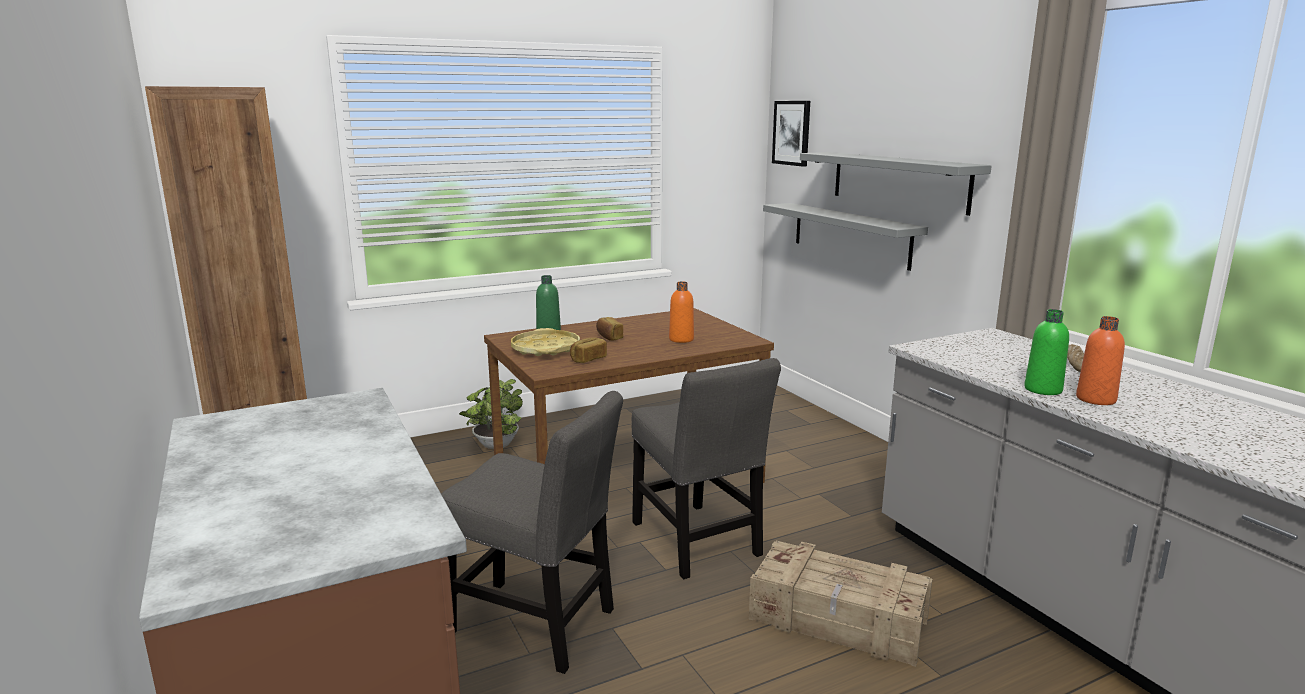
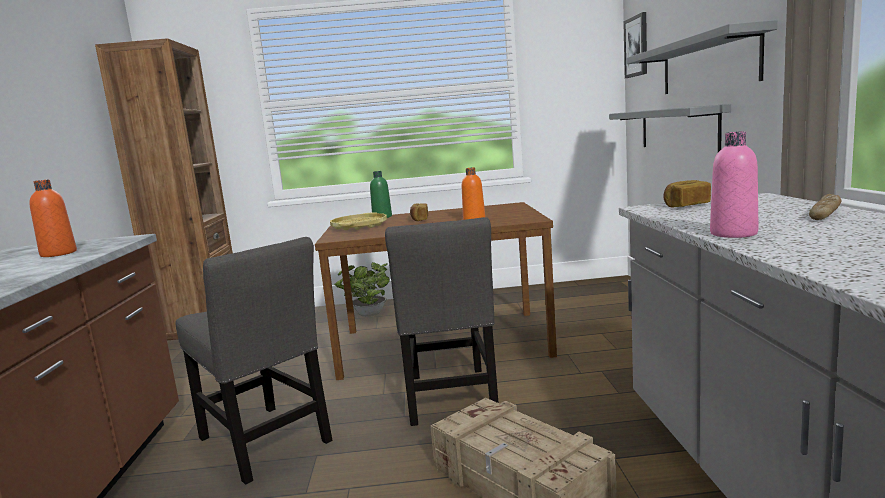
camera: 25 degrees right, 5 degrees down
(588, 359) = (377, 231): bread -> bread (686, 205)
(1043, 390) = (733, 233): green bottle -> pink bottle
(1095, 399) = (793, 241): orange bottle -> orange bottle (58, 254)

